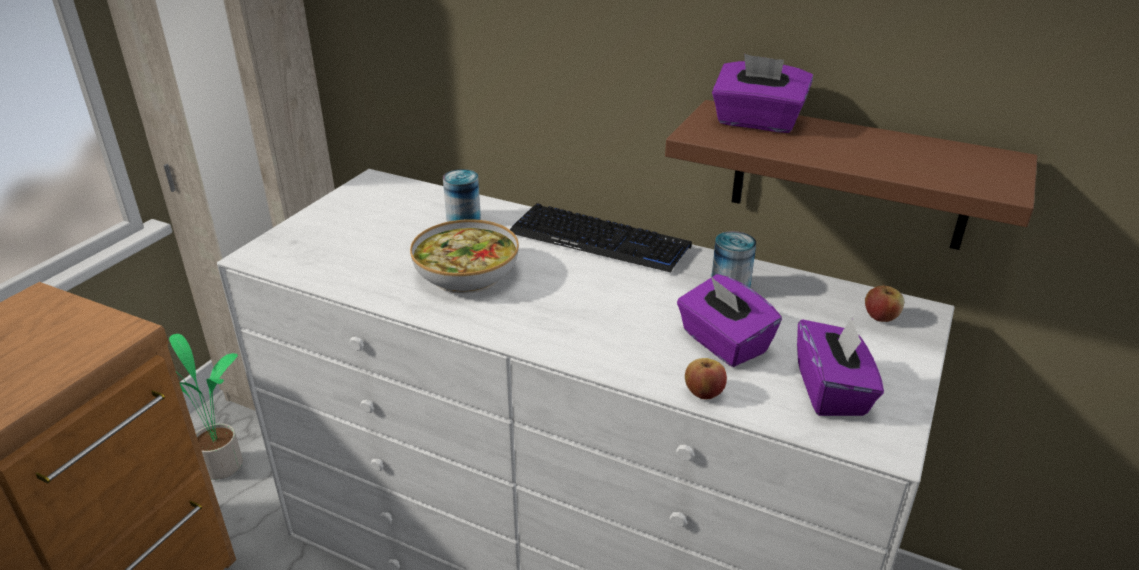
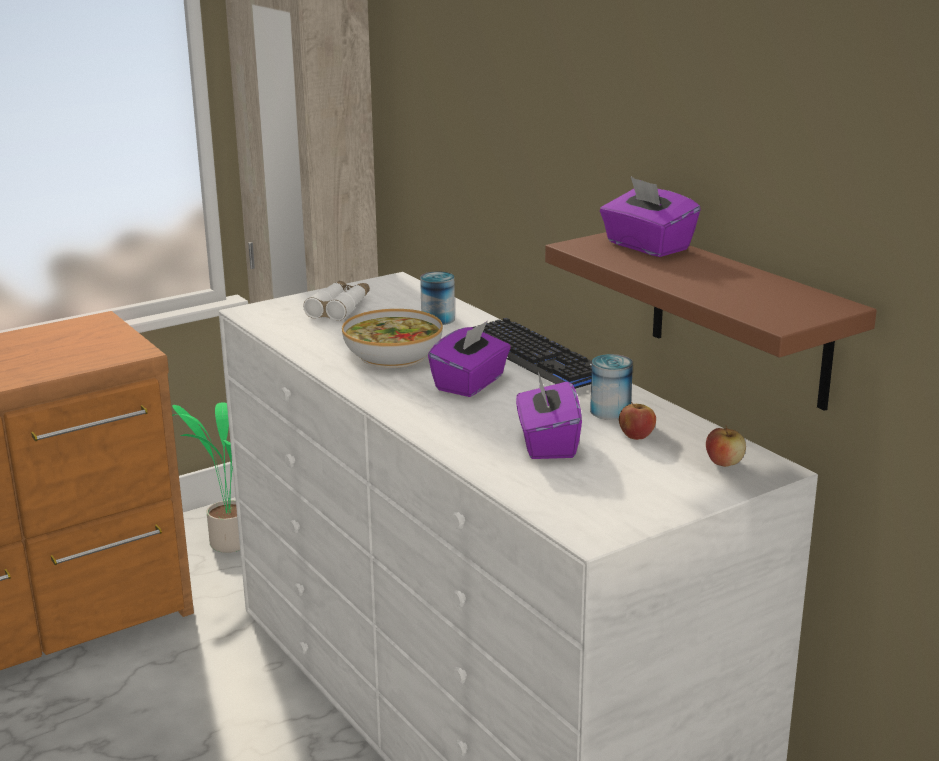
camera: 30 degrees right, 10 degrees down
(350, 227) = (339, 308): none -> white binoculars
(703, 393) = (484, 467): apple -> apple (636, 436)
(832, 391) = (597, 494): purple tissue box -> purple tissue box (470, 383)

